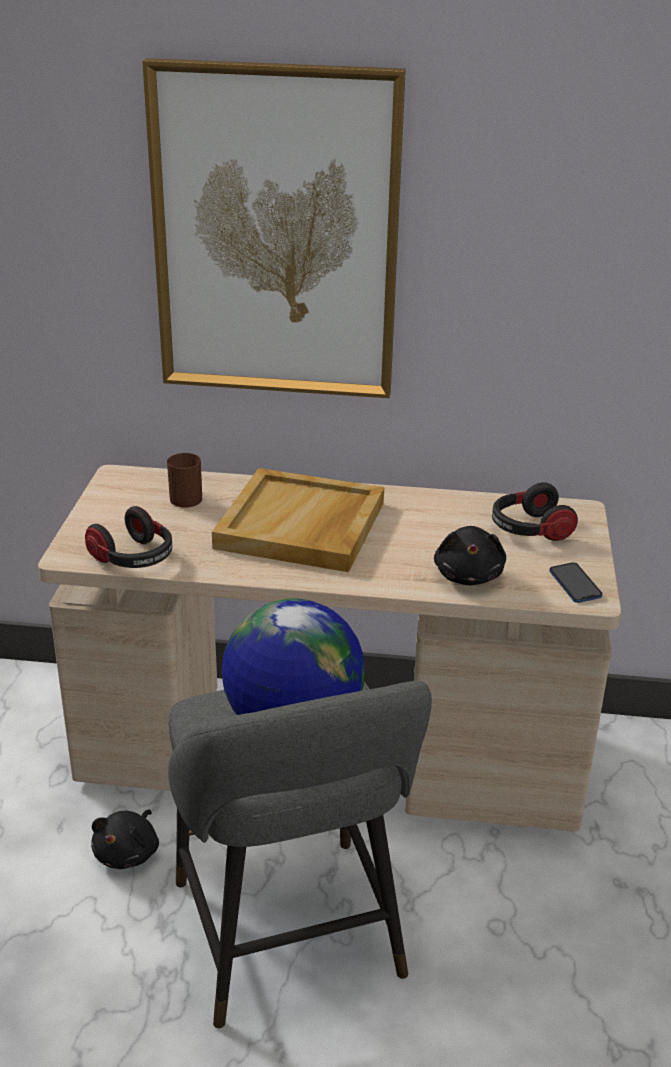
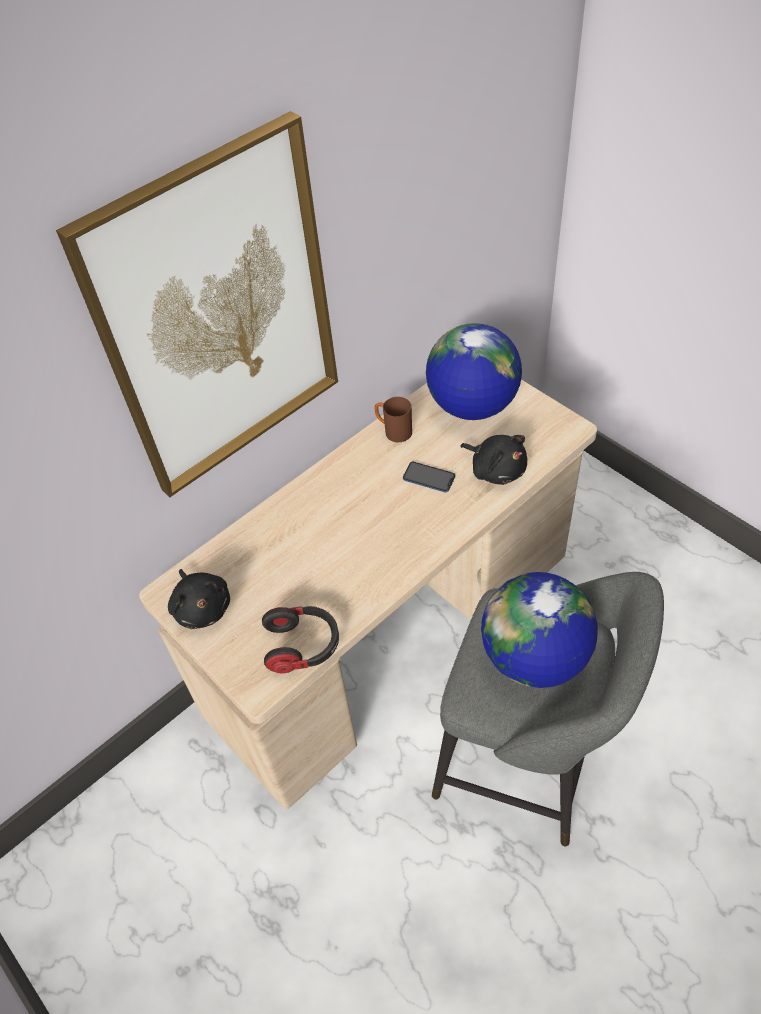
camera: 45 degrees left, 20 degrees up
(128, 853) = (382, 812): black plush toy -> black plush toy (202, 607)
(185, 496) = (245, 566): brown mug -> brown mug (393, 431)
(302, 526) = (355, 520): beige tray -> none
(529, 530) = (472, 406): headphones -> globe
(575, 584) = (550, 425): phone -> phone (429, 478)

